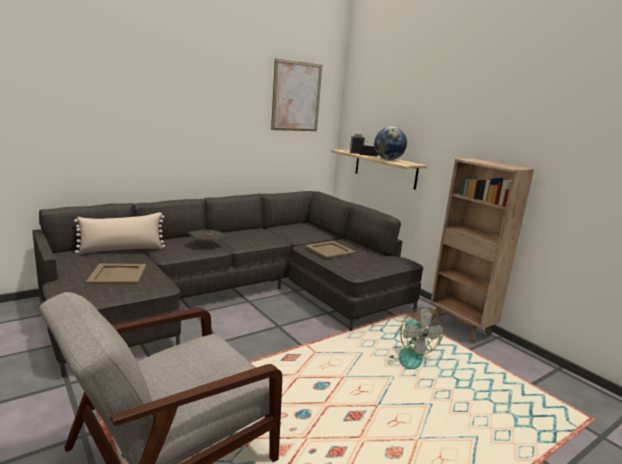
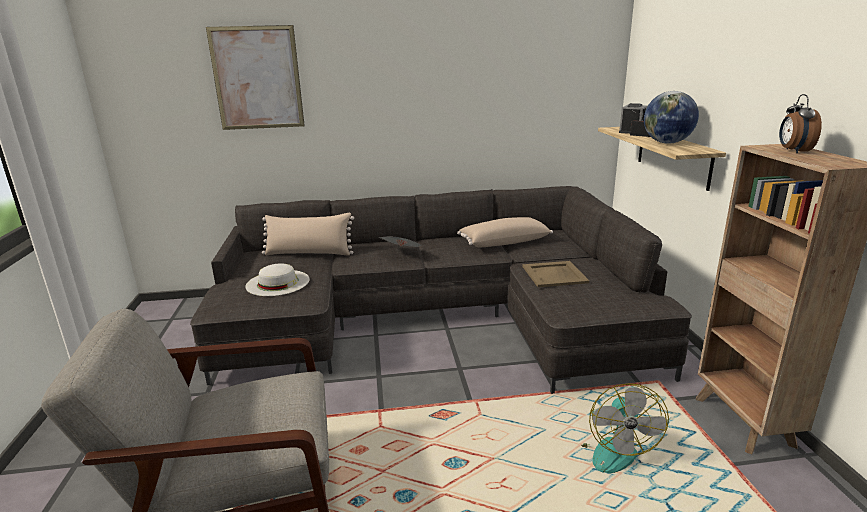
camera: 30 degrees right, 5 degrees up
(117, 274) = (278, 282): beige tray -> white hat
(276, 232) = (504, 242): none -> beige pillow
(296, 96) = (550, 55): picture -> picture (257, 78)
(484, 162) = (793, 151): none -> alarm clock

